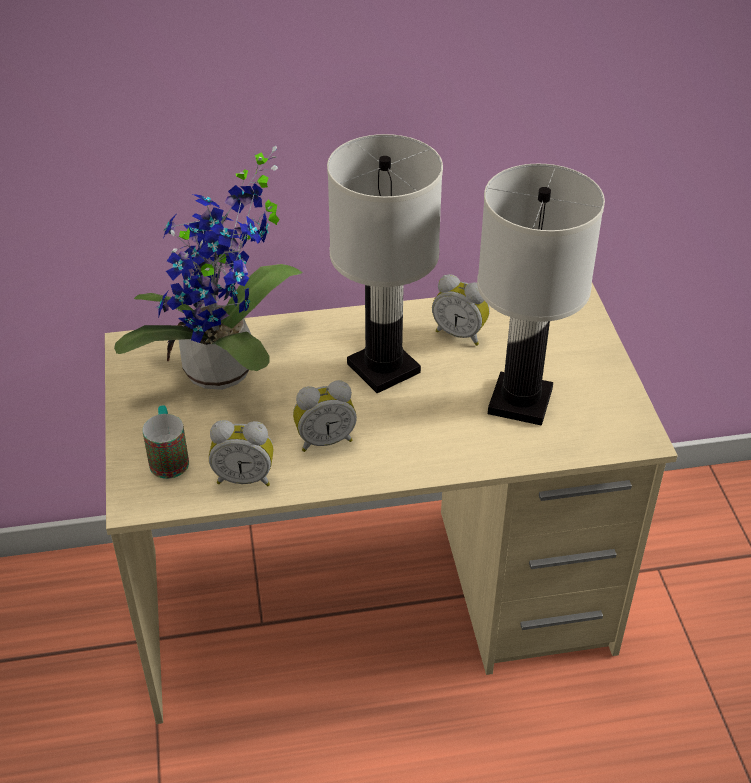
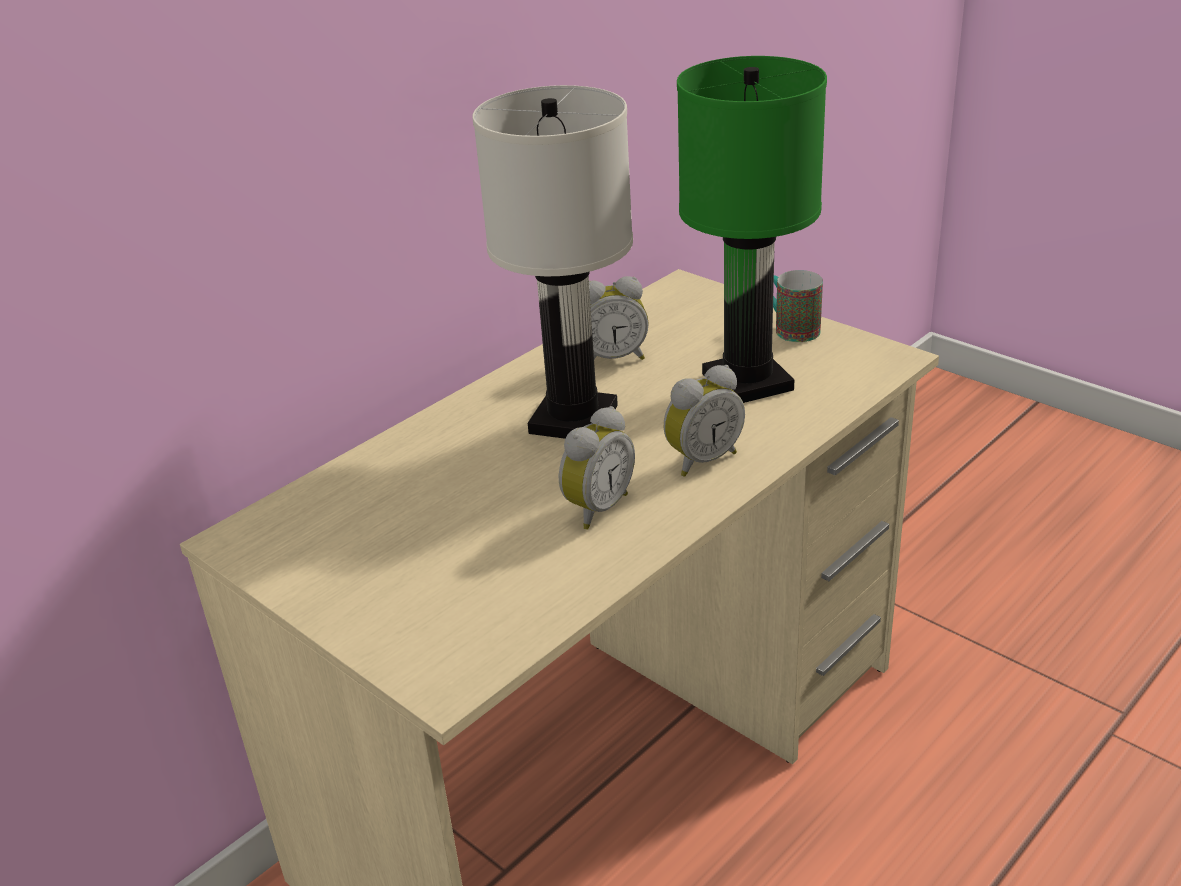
camera: 35 degrees left, 10 degrees down
(168, 457) = (430, 618): mug -> mug (789, 329)
(226, 374) = (398, 507): potted plant -> none
(244, 477) = (551, 588): alarm clock -> alarm clock (701, 459)
(521, 402) = (749, 382): white table lamp -> green table lamp

